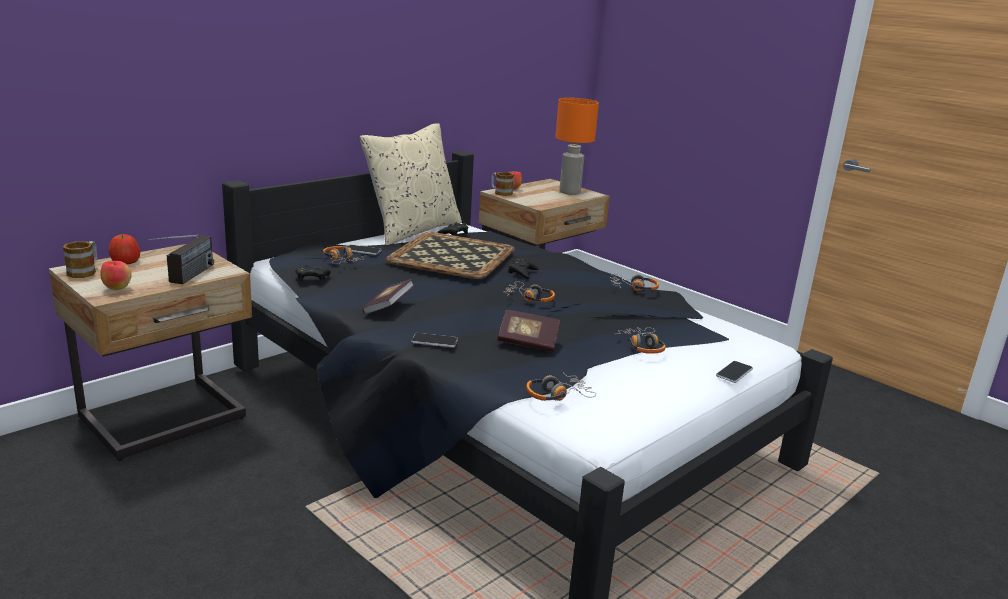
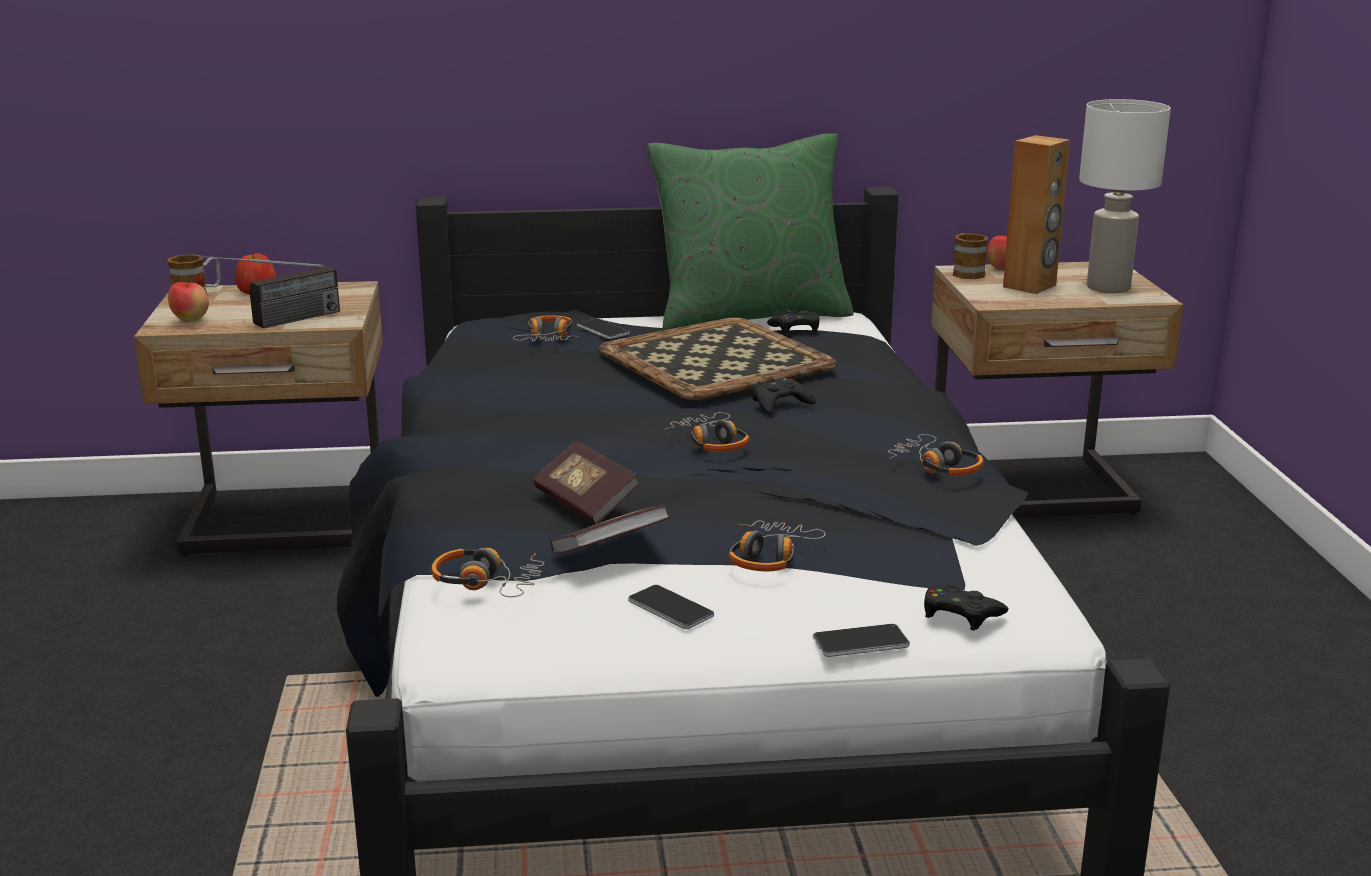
camera: 40 degrees right, 0 degrees up
(312, 277) = (468, 354): black game controller -> black game controller (960, 614)
(388, 307) = (490, 412): book -> book (610, 551)
(412, 230) = (750, 315): beige pillow -> green pillow
(434, 341) = (459, 468): phone -> phone (670, 609)
(539, 195) = (1030, 286): none -> brown speaker
(570, 192) = (1109, 288): orange table lamp -> white table lamp

